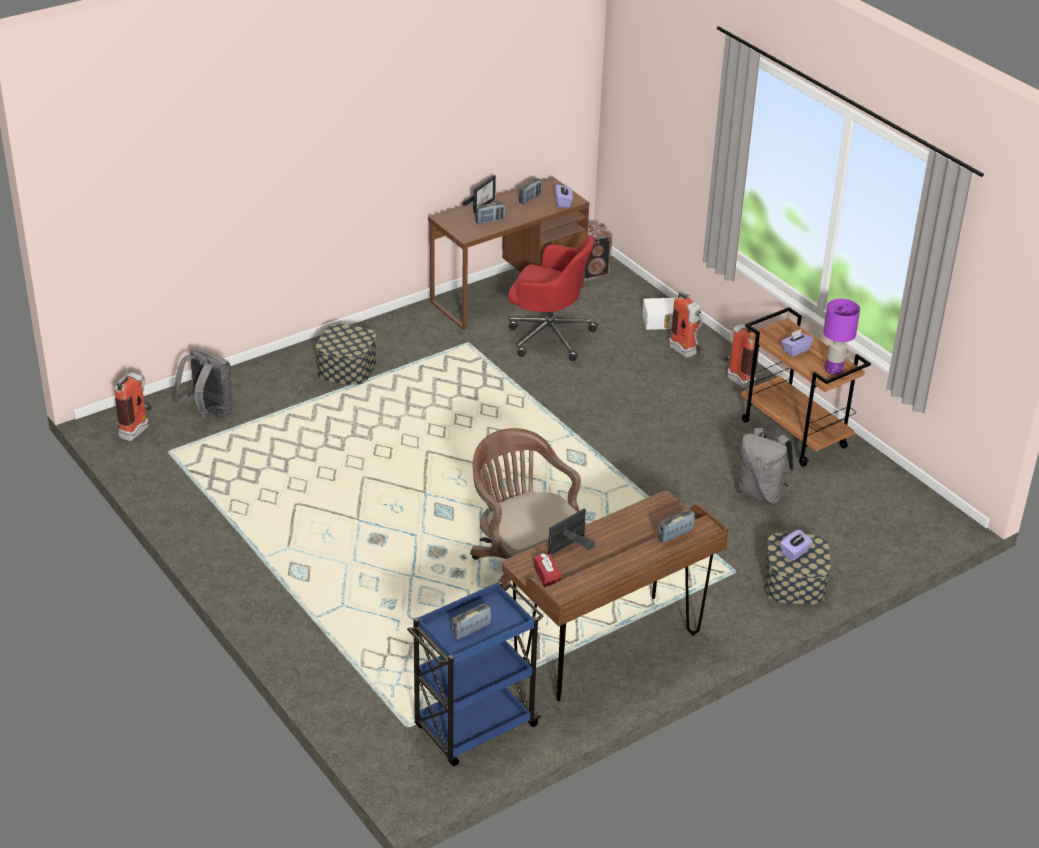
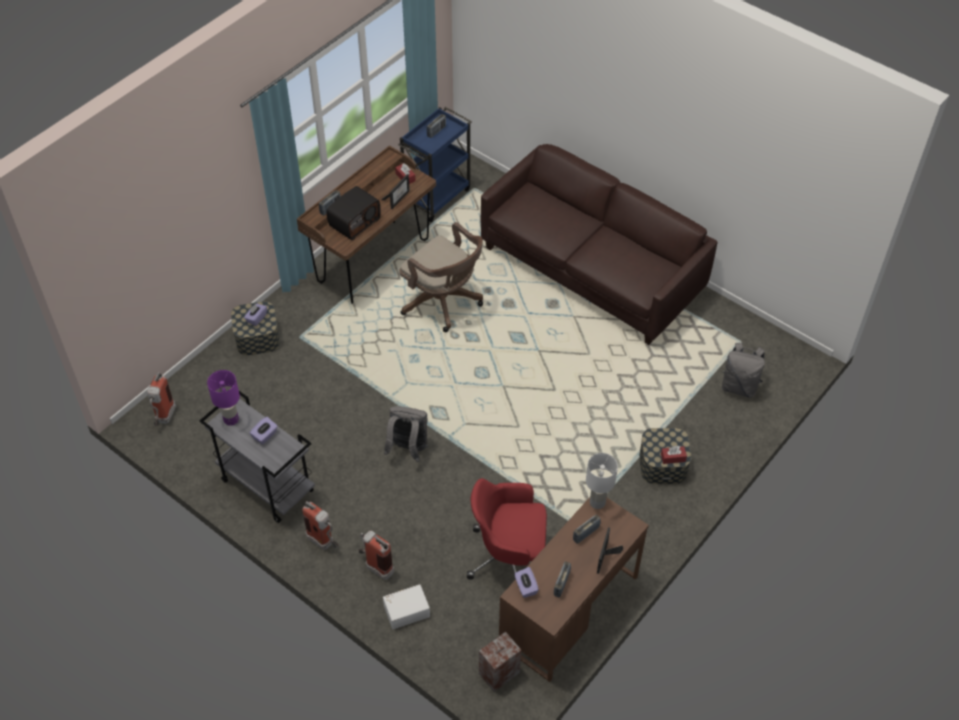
camera: 165 degrees right, 15 degrees up
(138, 429) = (778, 357): fire extinguisher -> fire extinguisher (164, 419)
(297, 569) = (592, 270): none -> brown sofa
(345, 331) = (673, 458): none -> red tissue box
(467, 236) = (597, 503): none -> white table lamp
(642, 529) = (354, 222): none -> radio
(761, 493) = (288, 413): grey backpack -> grey backpack (408, 449)
(795, 434) = (266, 485): brown cart -> grey cart

